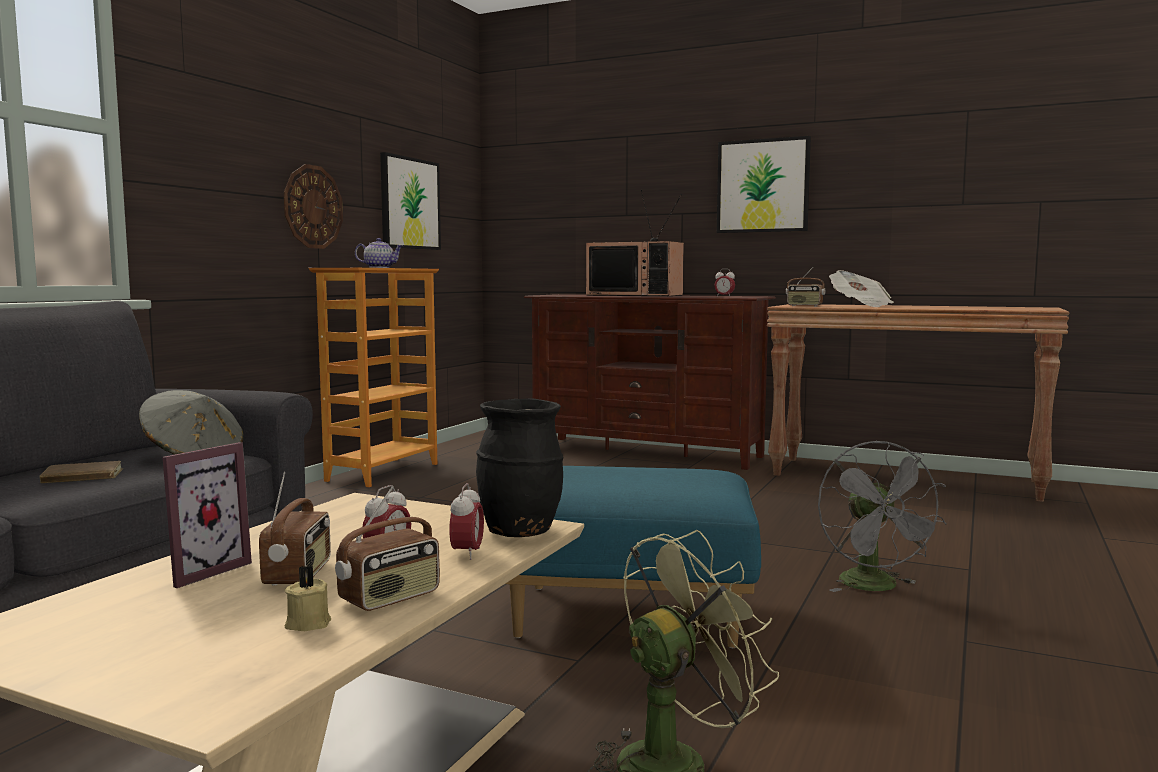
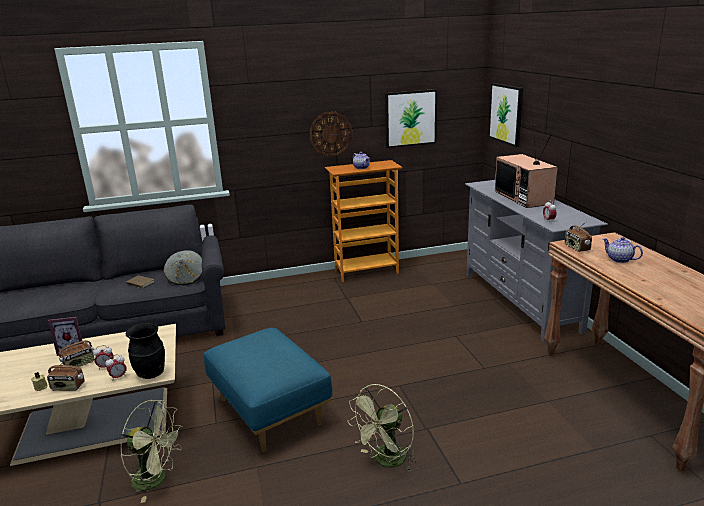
camera: 50 degrees right, 15 degrees up
(647, 452) = (520, 301): brown tv stand -> grey tv stand
(763, 186) = (614, 134): picture -> picture (506, 114)
(860, 306) = (619, 259): newspaper -> teapot
(876, 587) = (386, 461): grey fan -> green fan

